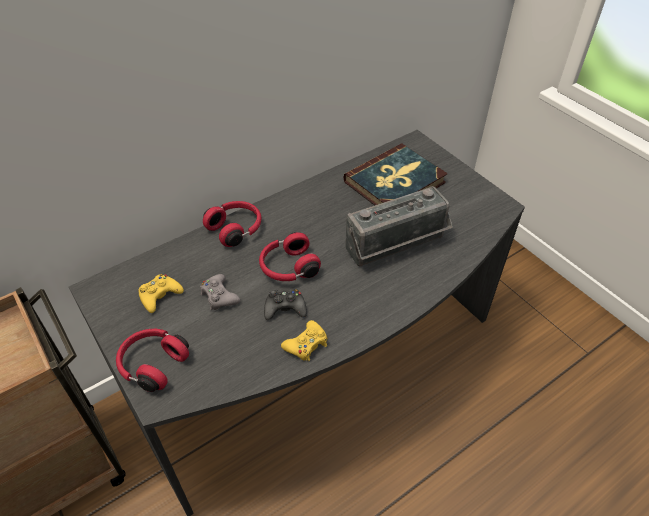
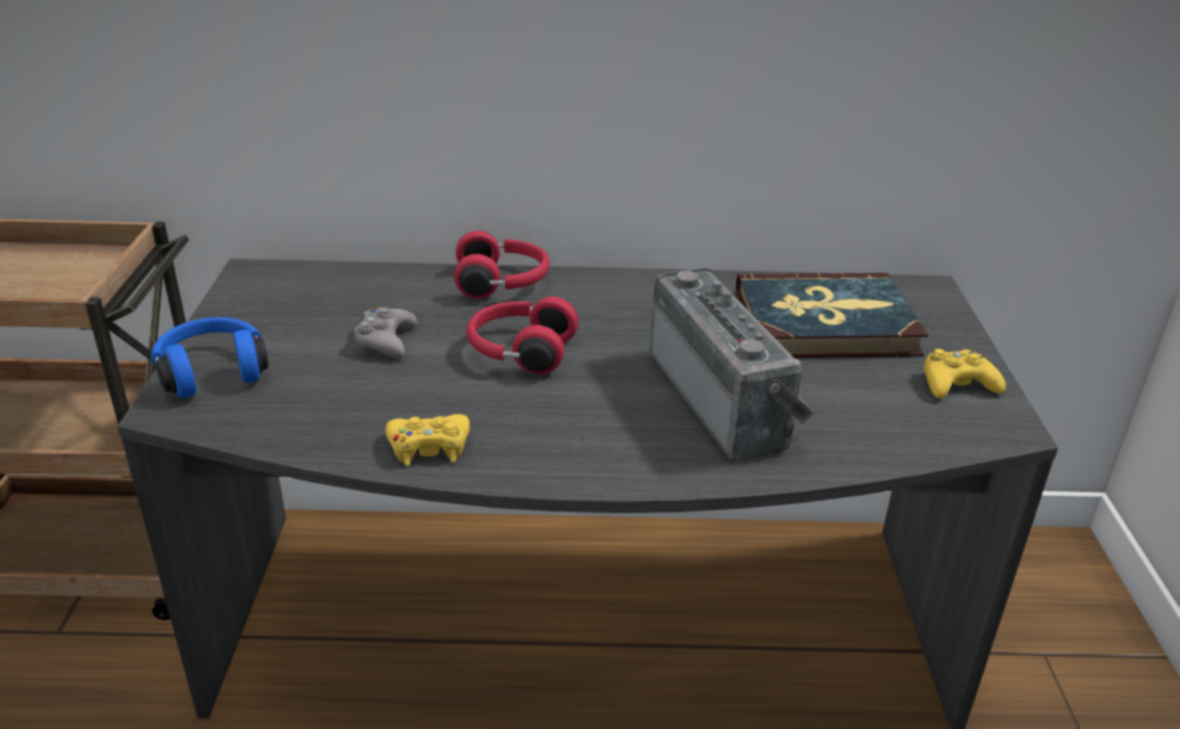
camera: 35 degrees right, 15 degrees down
(152, 364) = (212, 371): red headphones -> blue headphones
(160, 296) = (314, 309): yellow game controller -> yellow game controller (957, 384)
(285, 308) = (454, 393): black game controller -> none
(396, 247) = (725, 399): radio -> radio turned 120 degrees counterclockwise

